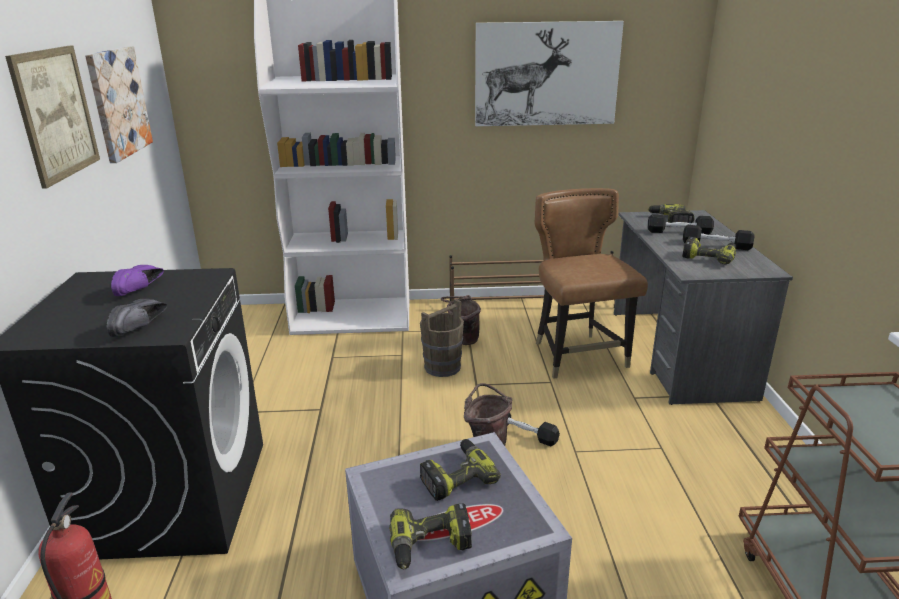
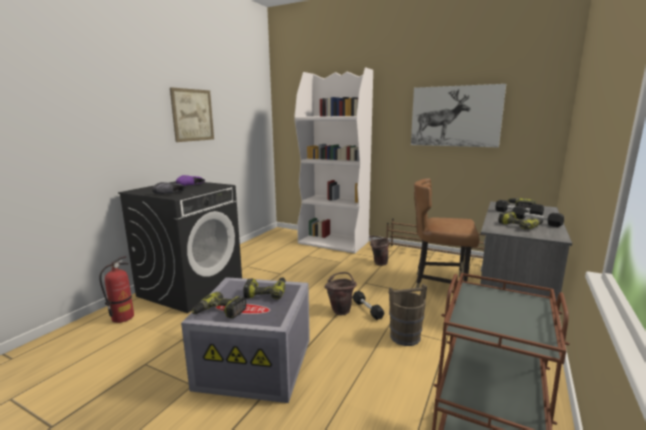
camera: 30 degrees right, 10 degrees down
(118, 102) = (234, 119): picture -> none
(443, 367) = (356, 271): brown bucket -> brown bucket (405, 337)
(578, 356) = (440, 284): brown chair -> brown chair turned 90 degrees counterclockwise

